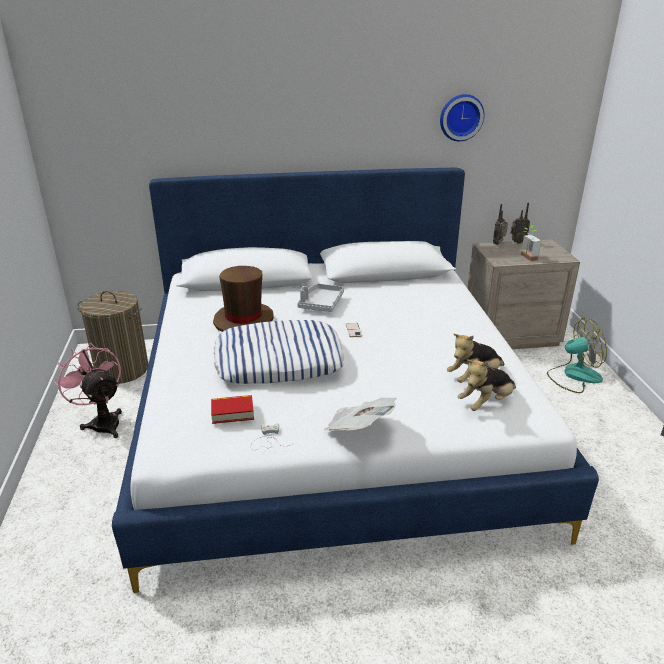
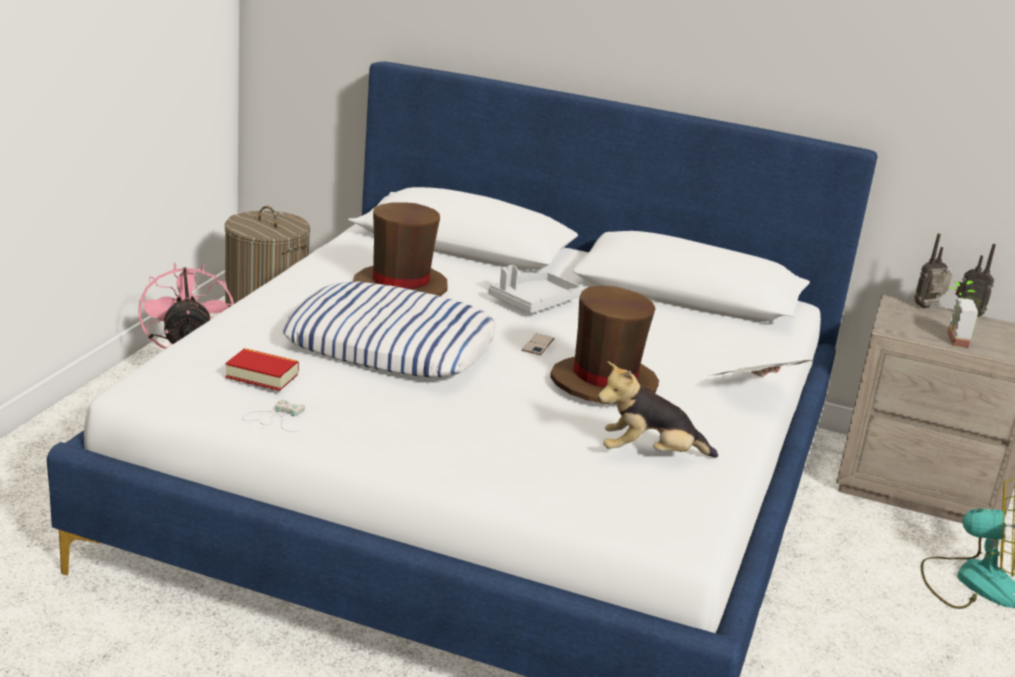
camera: 25 degrees right, 5 degrees down
(359, 429) = (404, 450): newspaper -> newspaper (754, 391)
(409, 341) = (603, 383): none -> brown hat
(460, 117) = (893, 63): wall clock -> none
(486, 403) = (624, 487): plush toy -> none

